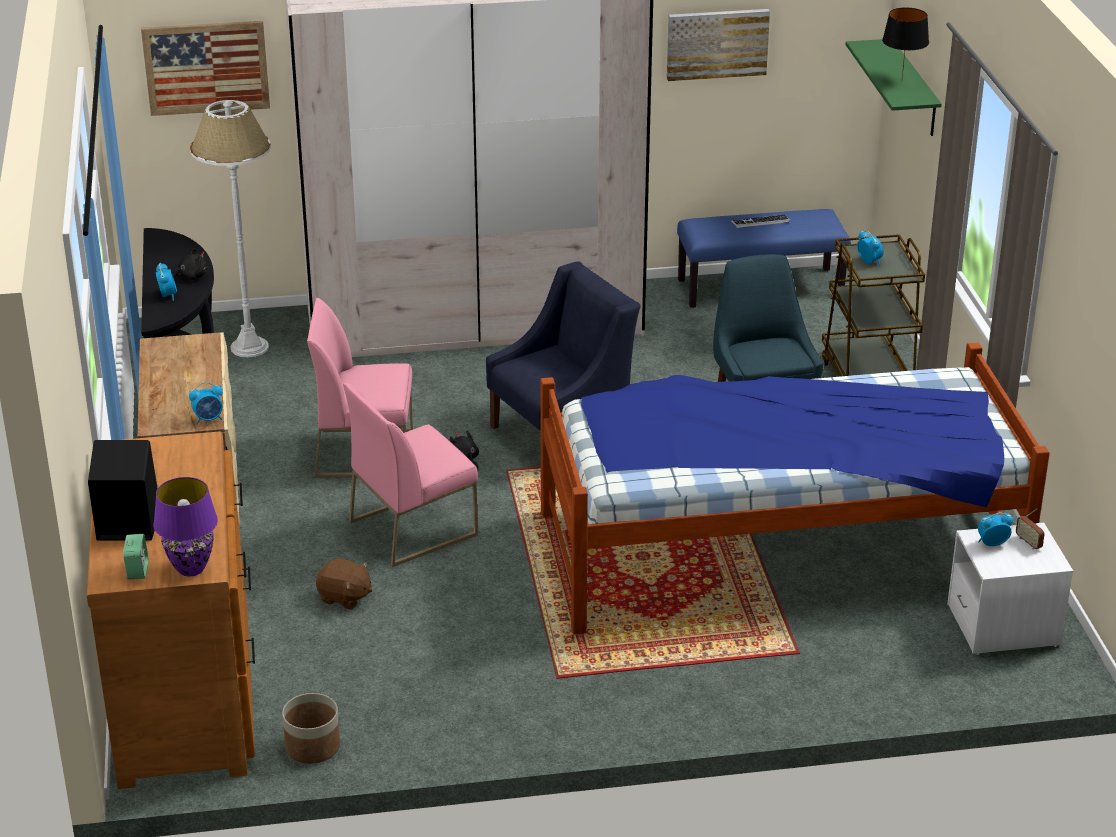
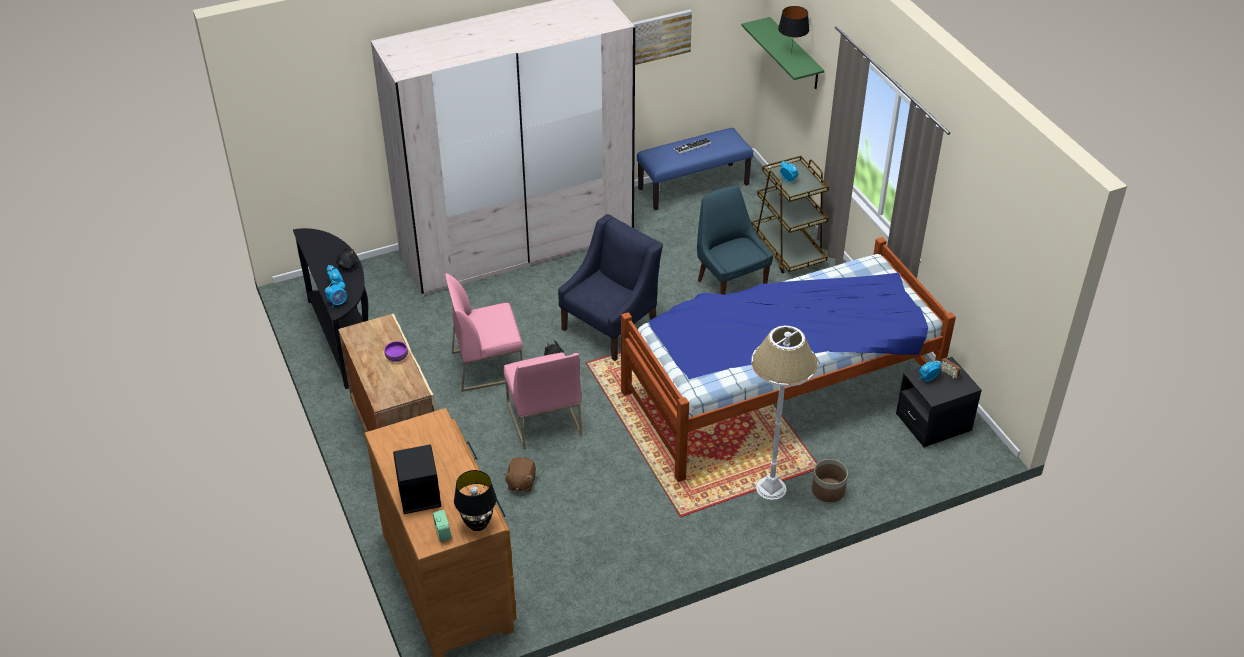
camera: 15 degrees left, 10 degrees up
(191, 568) = (477, 524): purple table lamp -> black table lamp
(201, 380) = (397, 356): none -> purple bowl
(206, 67) = (320, 111): picture -> none
(209, 419) = (417, 388): alarm clock -> alarm clock (338, 303)
(249, 348) = (373, 293): white floor lamp -> white floor lamp (771, 489)
(312, 747) = (547, 601): planter -> planter (828, 490)
(345, 597) = (521, 483): brown plush toy -> brown plush toy turned 90 degrees clockwise
(413, 527) = (543, 419): pink chair -> pink chair turned 60 degrees counterclockwise
(1003, 625) = (933, 422): white nightstand -> black nightstand

